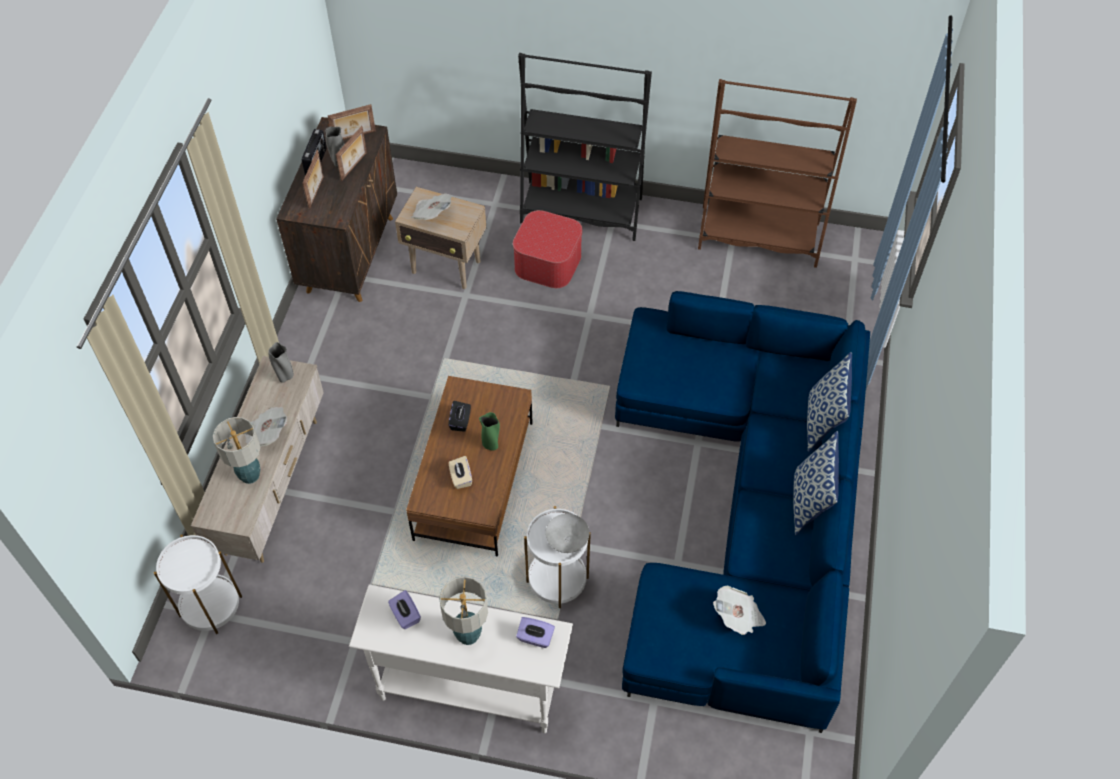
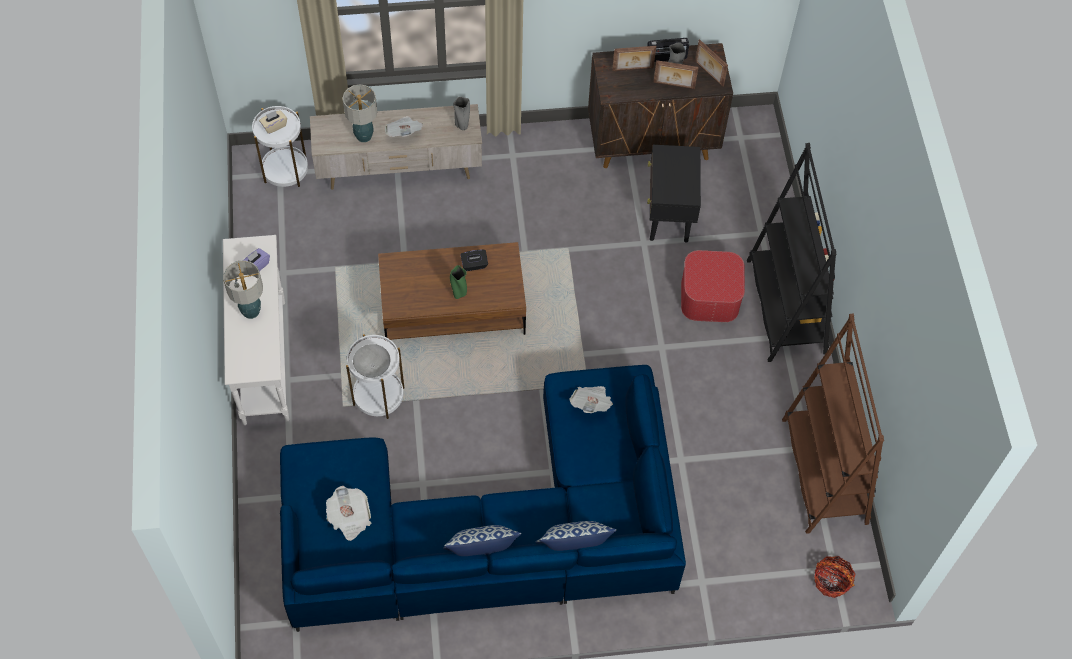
camera: 70 degrees right, 5 degrees up
(432, 214) = (672, 169): newspaper -> newspaper (591, 404)
(446, 267) = (668, 219): beige side table -> black side table
(461, 478) = (420, 282): beige tissue box -> beige tissue box (274, 126)
(535, 638) = (260, 356): purple tissue box -> none
(866, 264) = (831, 581): none -> basket

